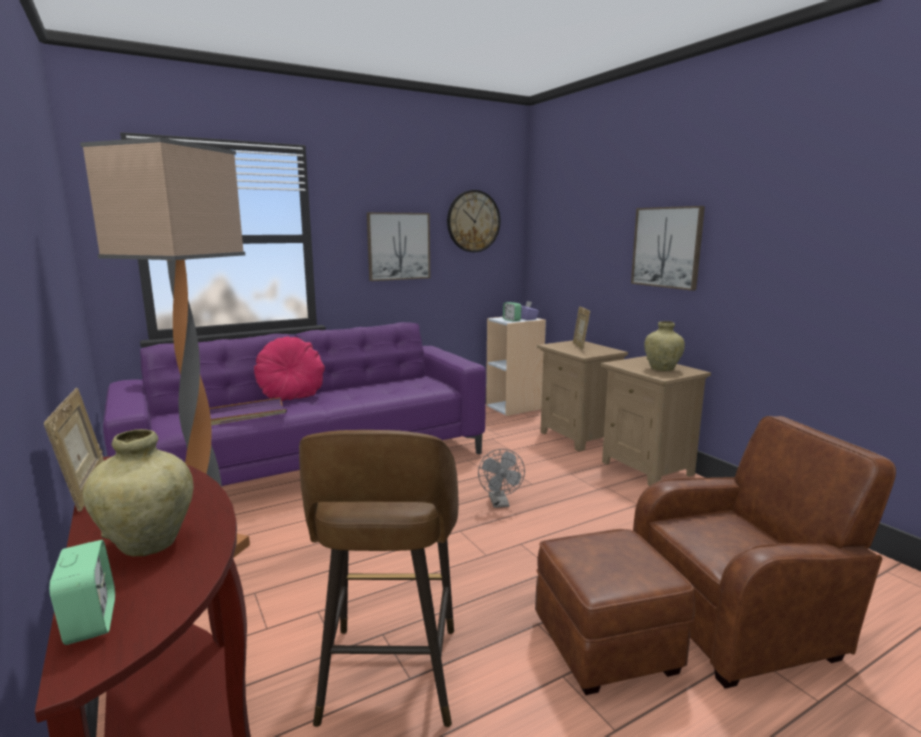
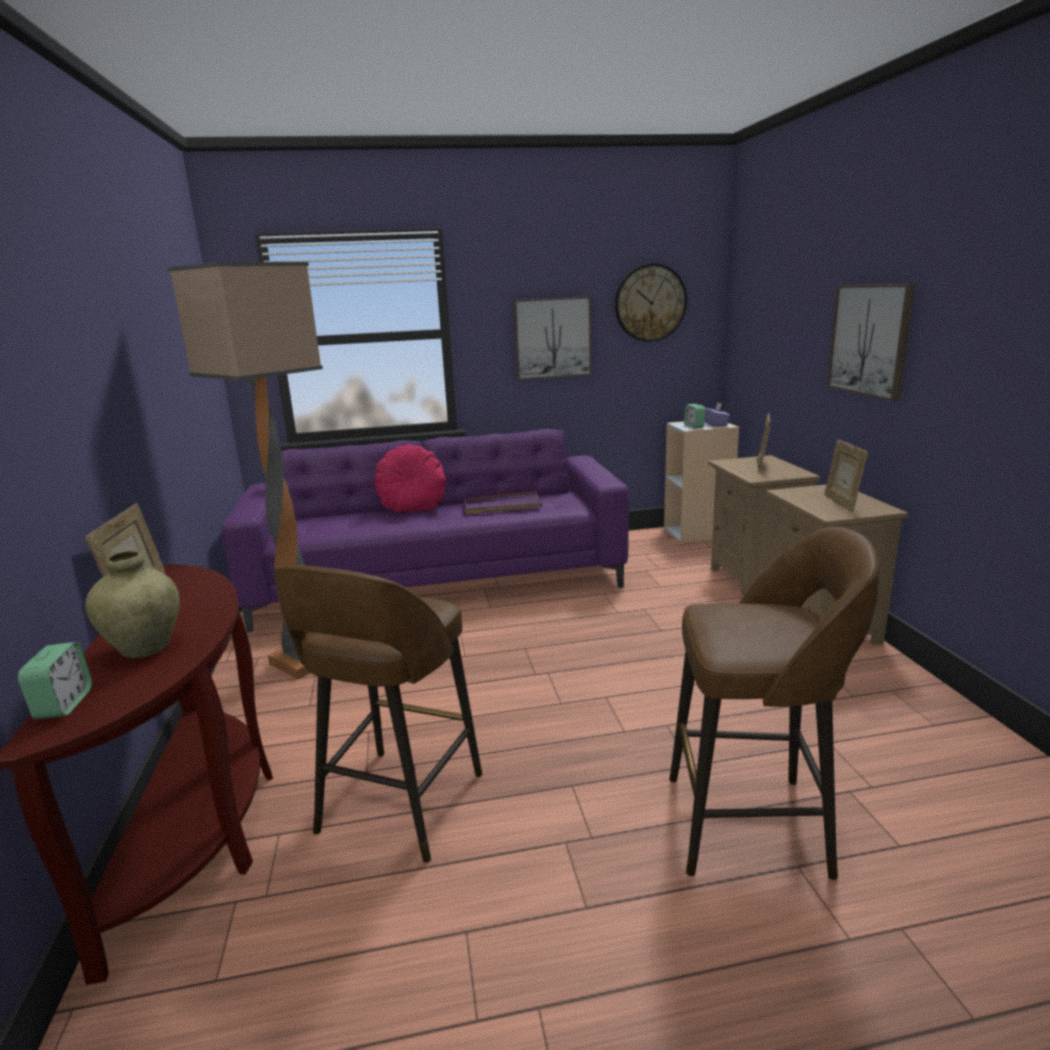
camera: 20 degrees right, 5 degrees up
(244, 415) = (355, 526): purple tray -> purple tray (502, 506)
(500, 503) = (610, 648): grey fan -> none
(662, 369) = (841, 503): beige vase -> picture frame
(696, 627) = (752, 825): brown armchair -> brown stool

